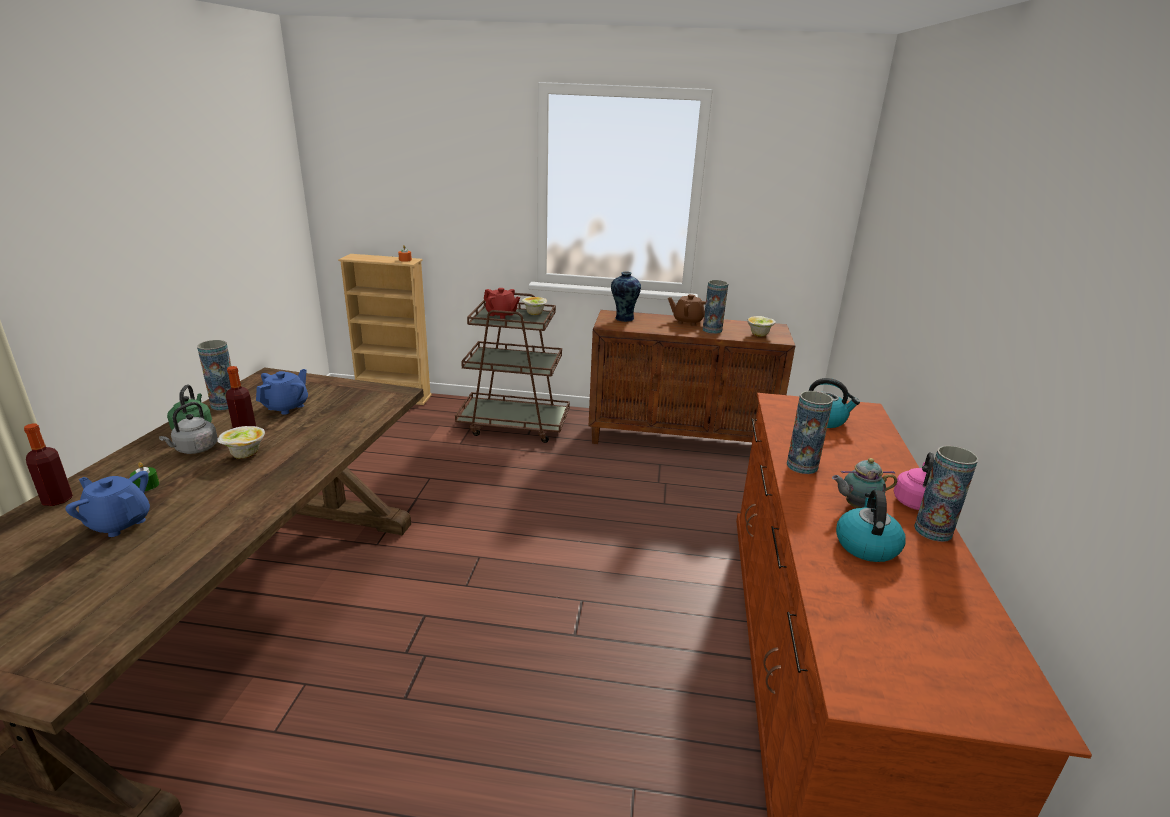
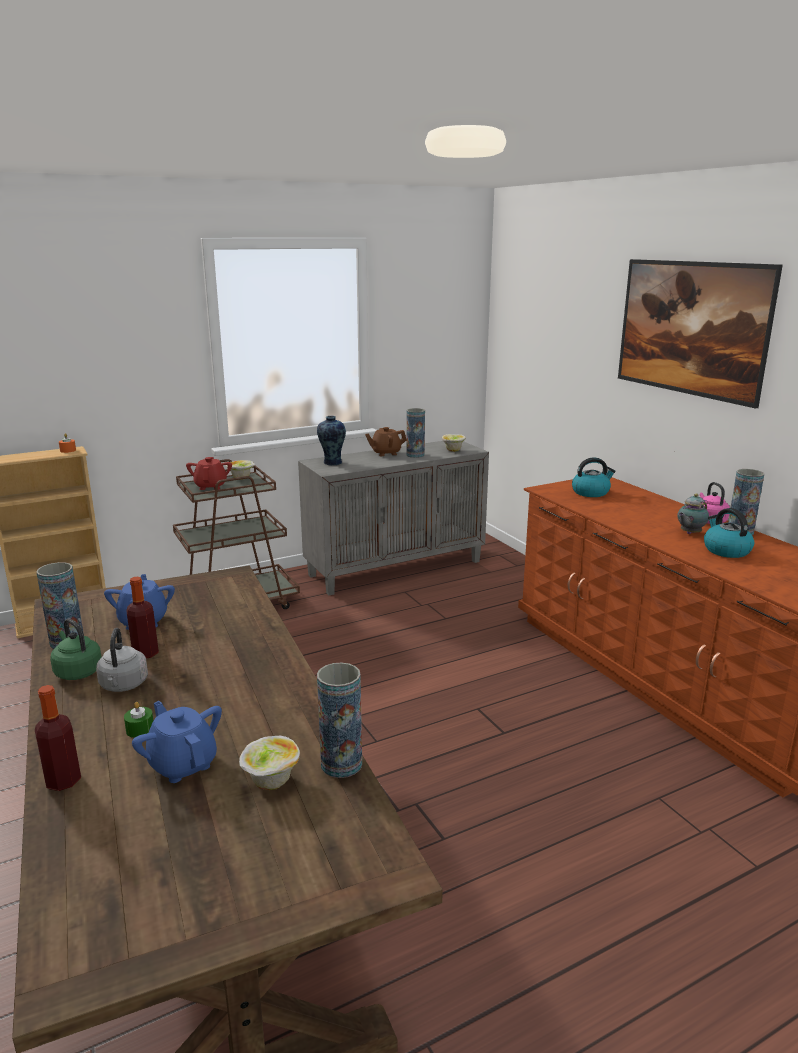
camera: 35 degrees left, 5 degrees down
(119, 523) = (183, 764): blue teapot -> blue teapot turned 60 degrees clockwise
(245, 455) = (189, 669): bowl -> bowl (270, 781)
(501, 315) = (211, 486): red teapot -> red teapot turned 90 degrees counterclockwise
(680, 439) = (396, 568): brown cabinet -> grey cabinet
(802, 466) = (626, 522): vase -> vase (341, 764)
(970, 279) = (686, 360): none -> picture

